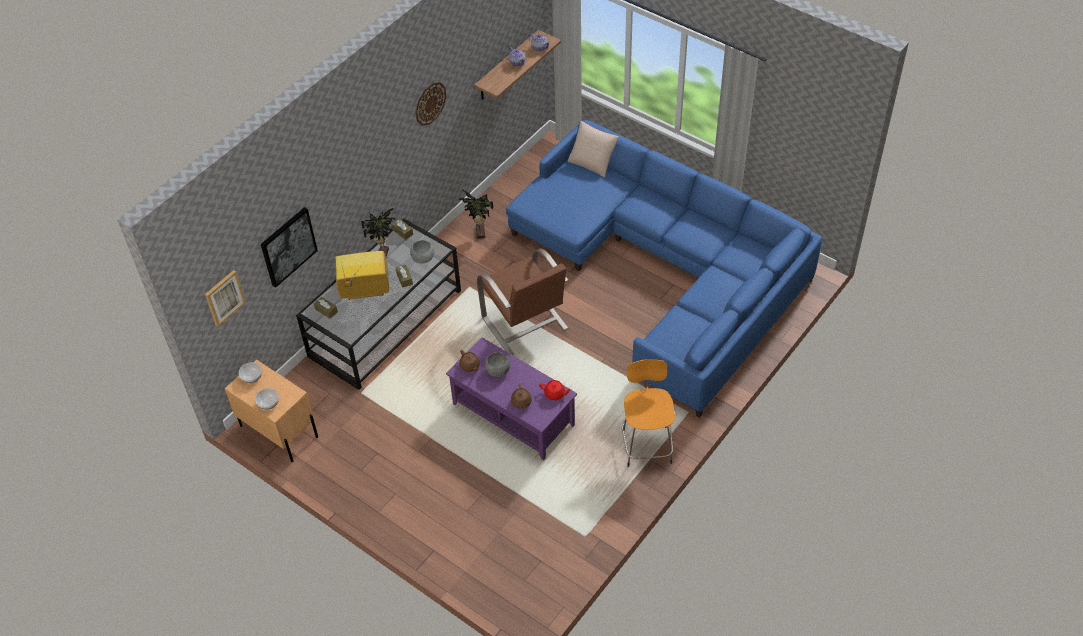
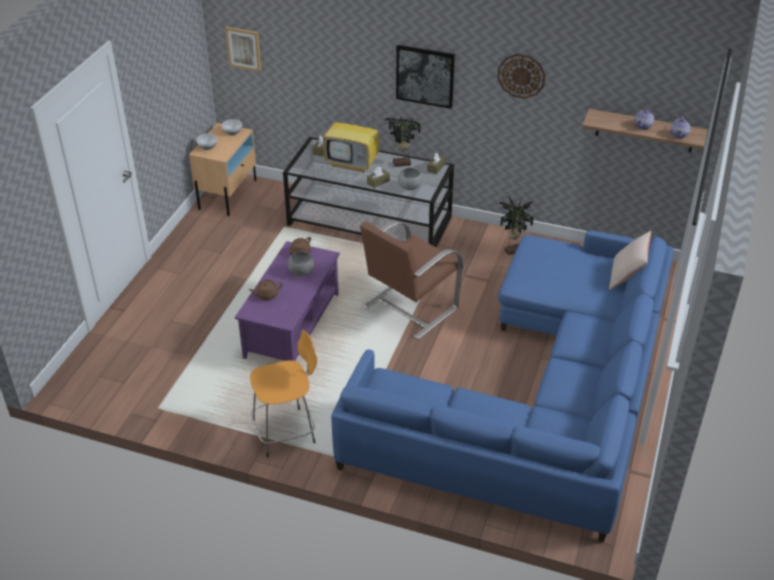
camera: 70 degrees right, 10 degrees down
(288, 246) = (317, 64): picture -> picture (425, 76)
(364, 291) = (353, 164): television -> television turned 135 degrees clockwise
(555, 394) = (285, 315): red teapot -> none

